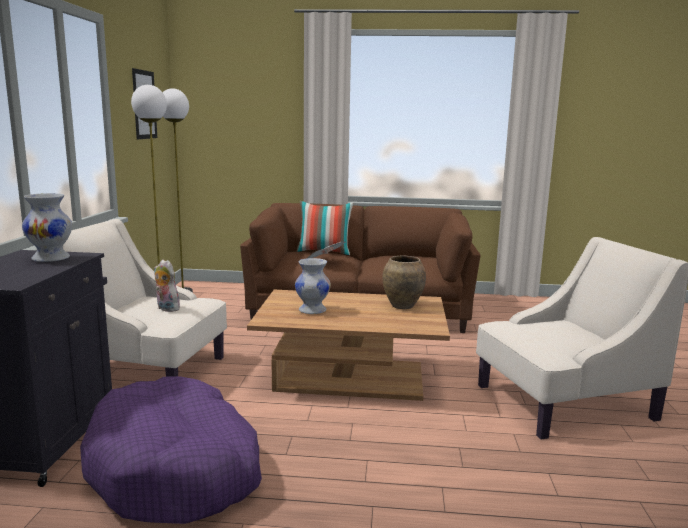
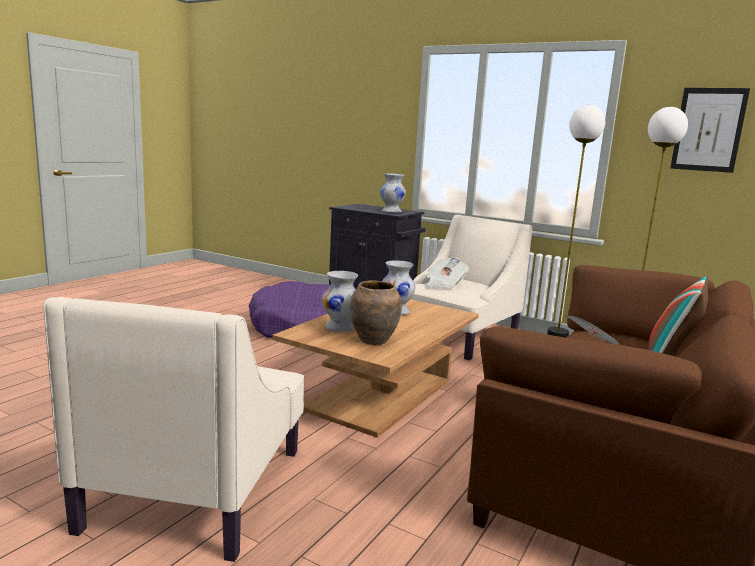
camera: 115 degrees right, 0 degrees up
(166, 309) = (444, 285): plush toy -> newspaper
(391, 319) = (339, 327): none -> white vase

